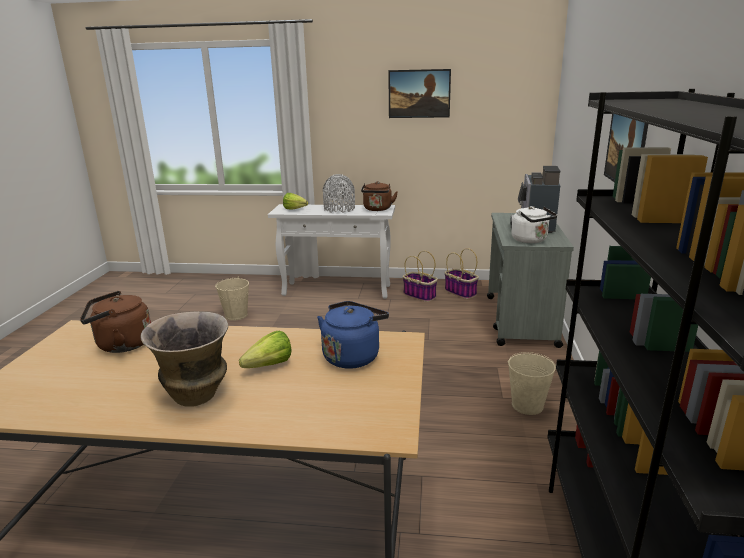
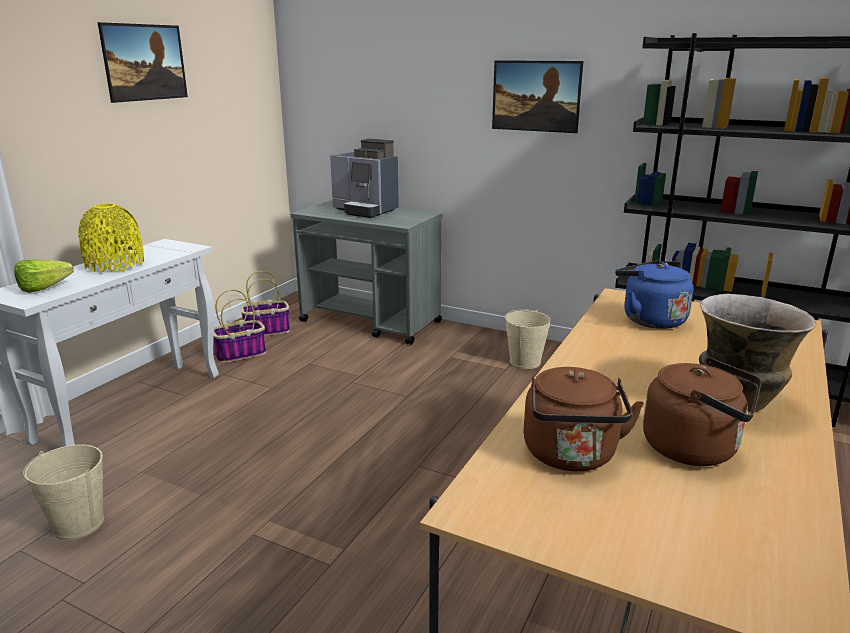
camera: 70 degrees left, 0 degrees up
(265, 367) = (668, 360): lettuce -> none
(339, 209) = (115, 265): grey vase -> yellow vase
(377, 209) = (167, 248): brown kettle -> brown kettle (695, 449)
(531, 240) = (406, 218): white kettle -> none

